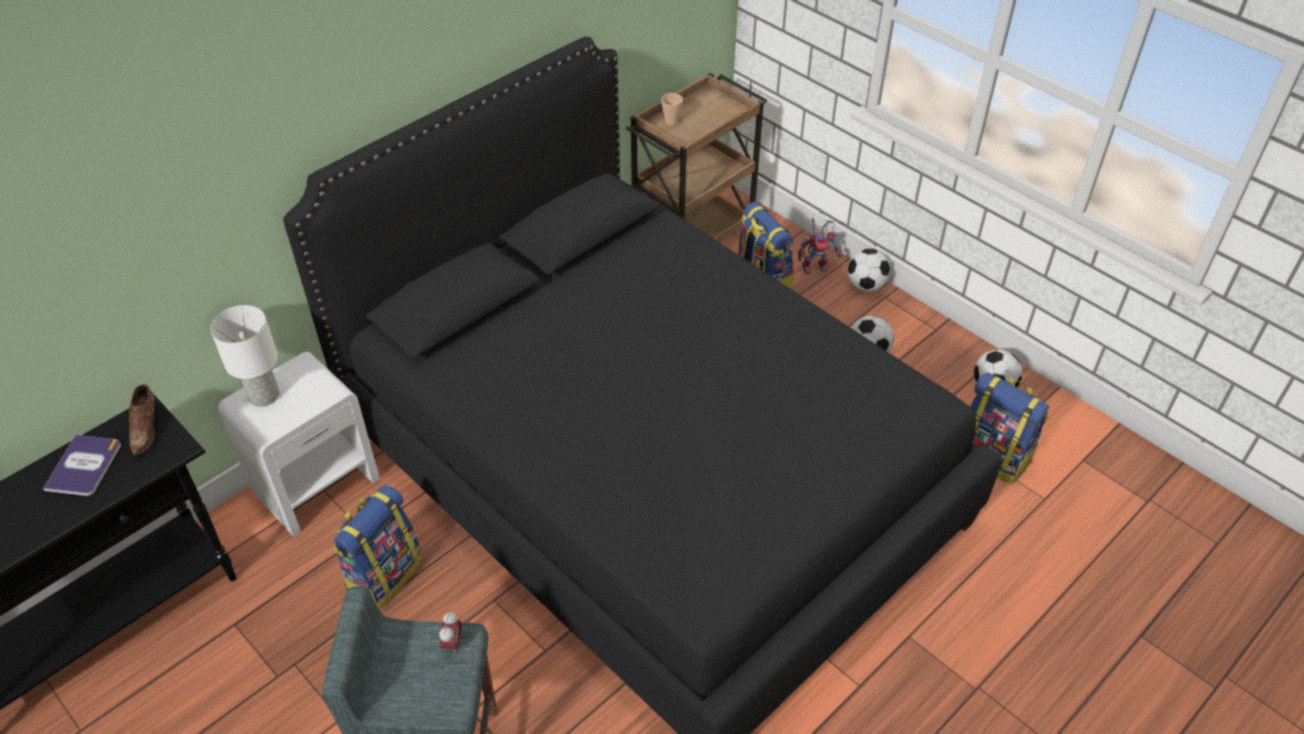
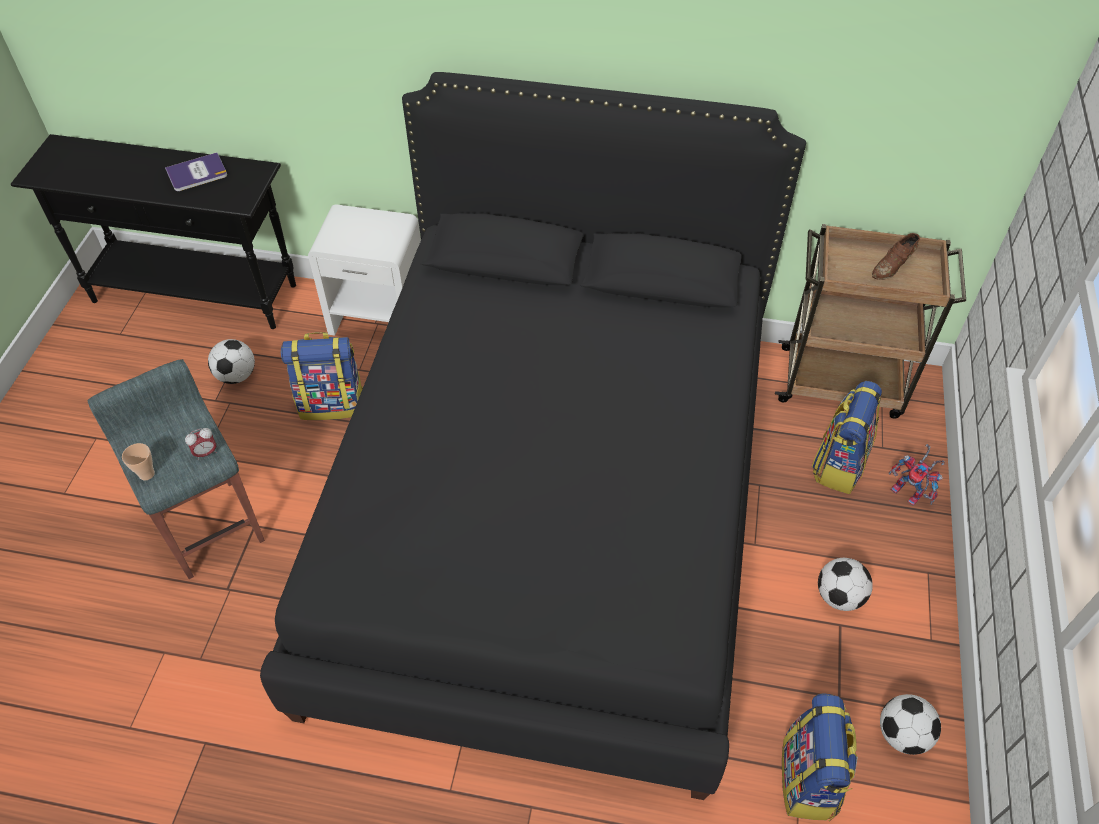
camera: 55 degrees right, 5 degrees up
(147, 429) = (247, 179): brown shoe -> brown shoe (893, 267)
(263, 396) = (354, 221): white table lamp -> none
(671, 122) = (856, 255): cup -> cup (146, 474)
(866, 285) = (927, 548): football -> football (236, 376)

